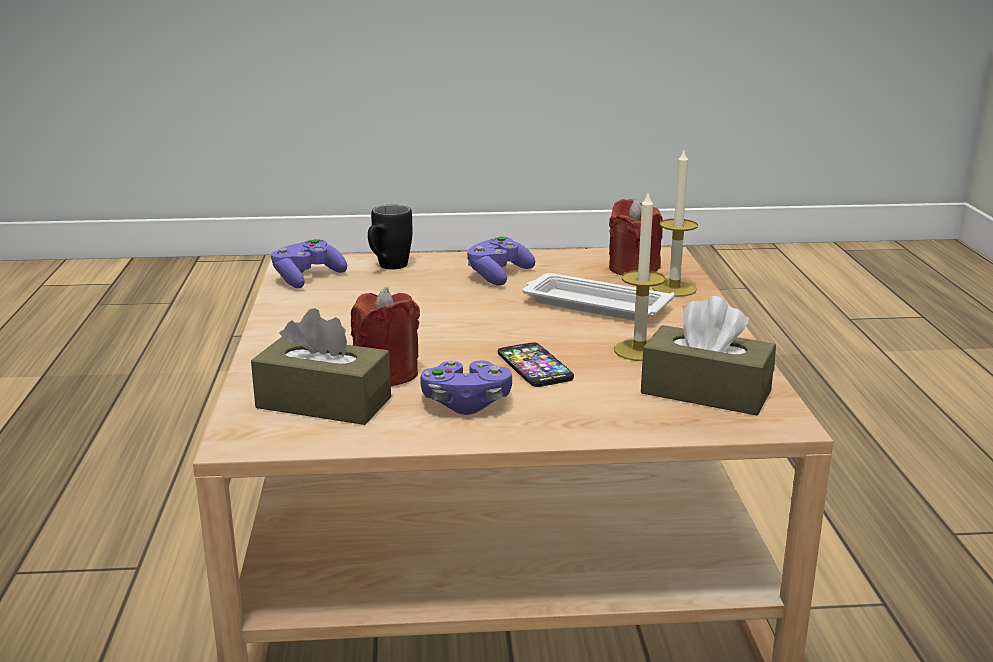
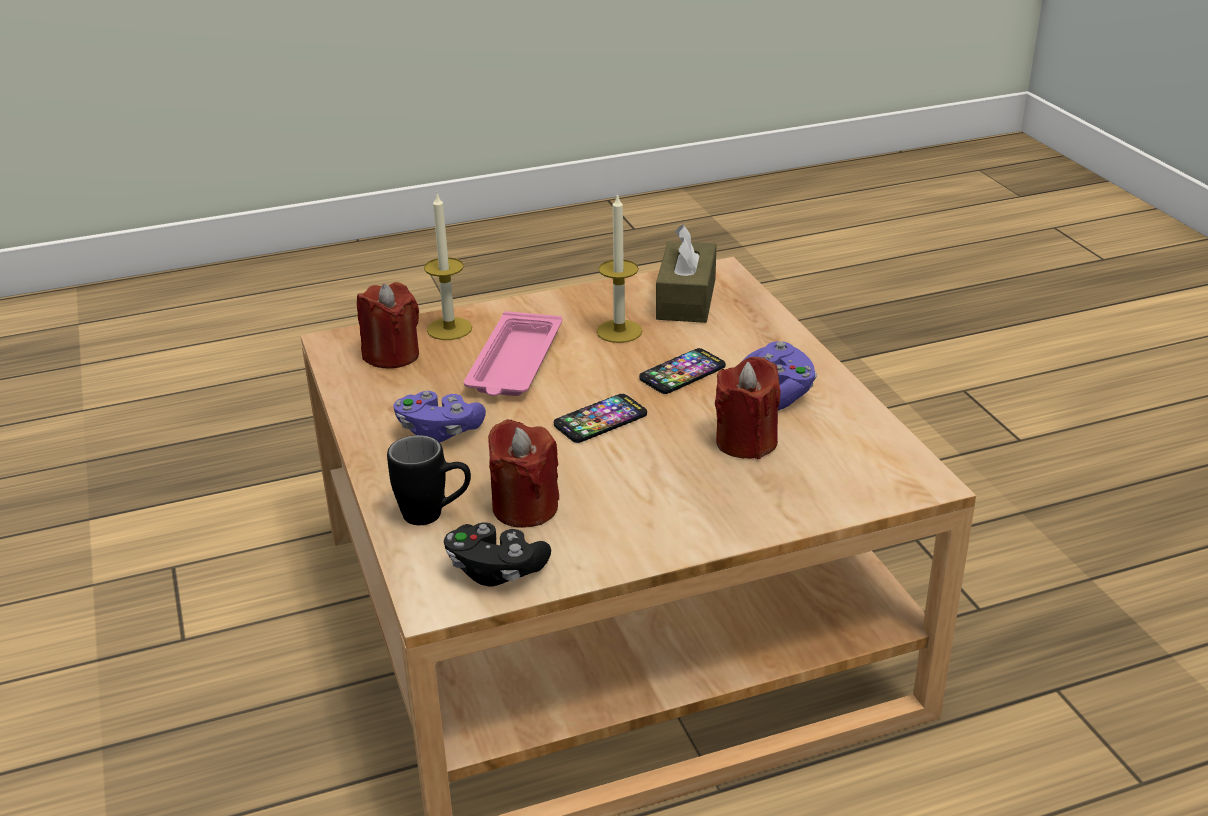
camera: 105 degrees left, 10 degrees up
(307, 278) = (496, 571): purple game controller -> black game controller
(323, 403) = (827, 460): brown tissue box -> none
(370, 291) = (525, 508): none -> red candle
(473, 325) = (600, 420): none -> phone
(593, 305) = (514, 364): white tray -> pink tray

